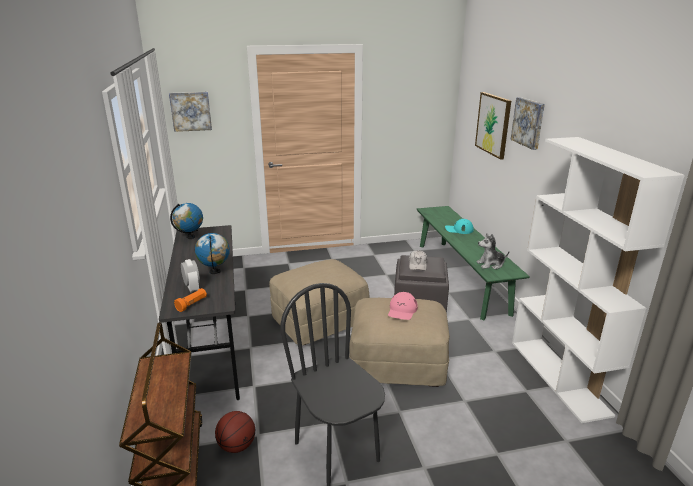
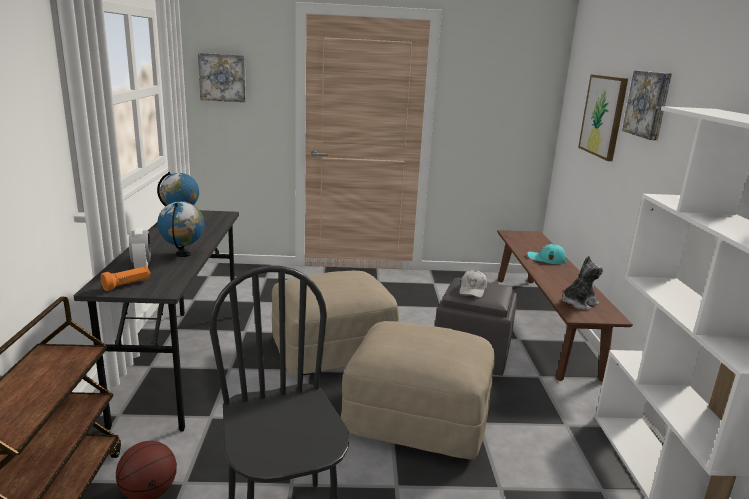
camera: 10 degrees right, 5 degrees down
(402, 310) = (426, 340): pink cap -> none
(460, 276) = (542, 322): green bench -> brown bench
(490, 264) = (578, 303): plush toy -> plush toy turned 150 degrees clockwise

